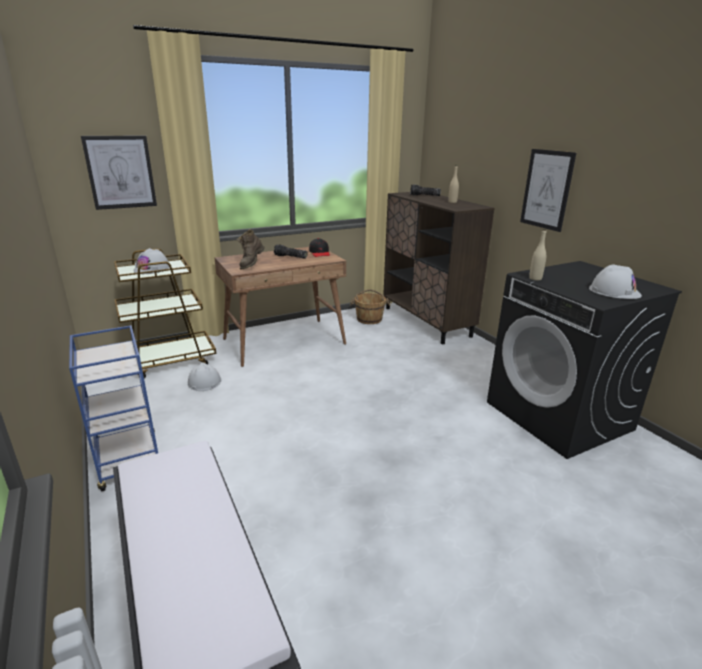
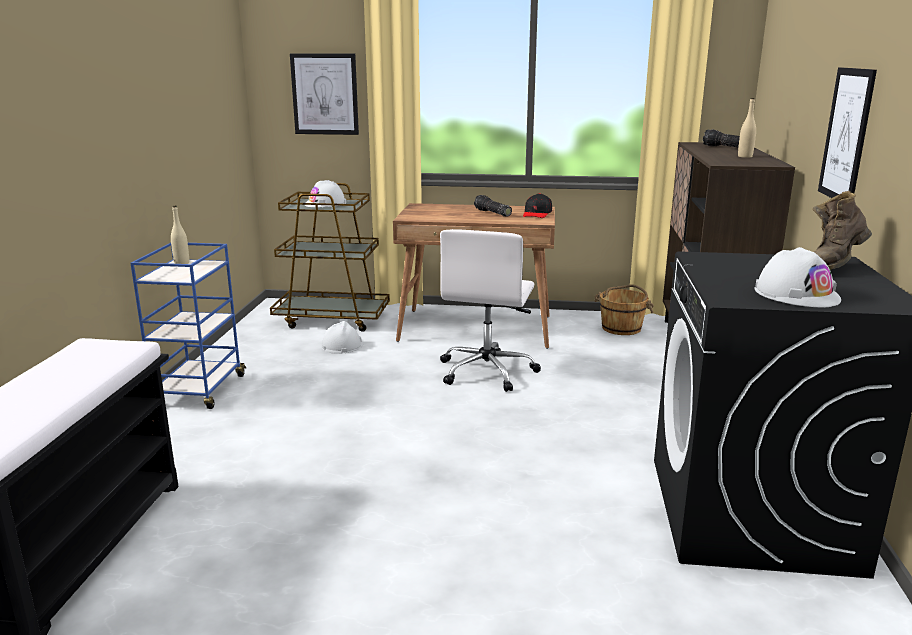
camera: 35 degrees right, 5 degrees down
(251, 265) = (432, 215): brown boot -> brown boot (833, 267)
(330, 372) = (487, 371): none -> white office chair
(535, 278) = (703, 262): beige bottle -> beige bottle (182, 263)

